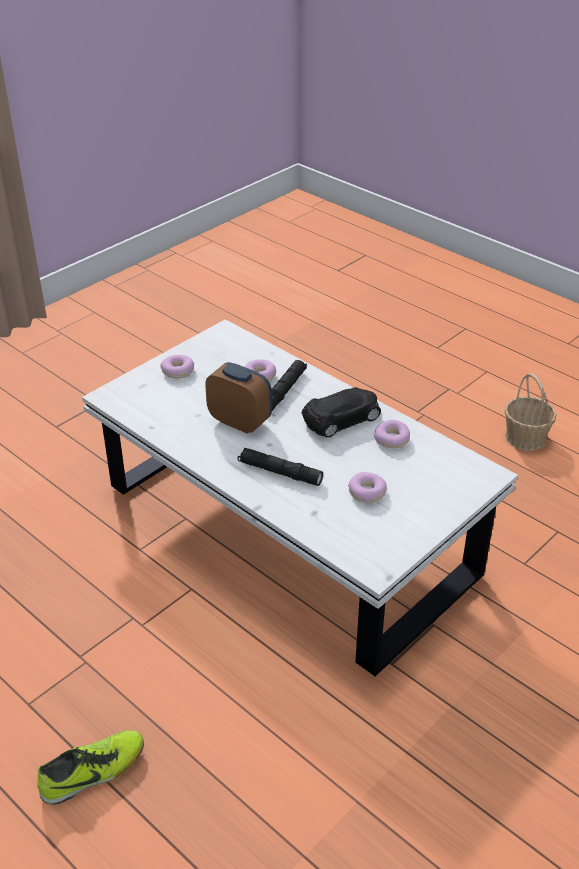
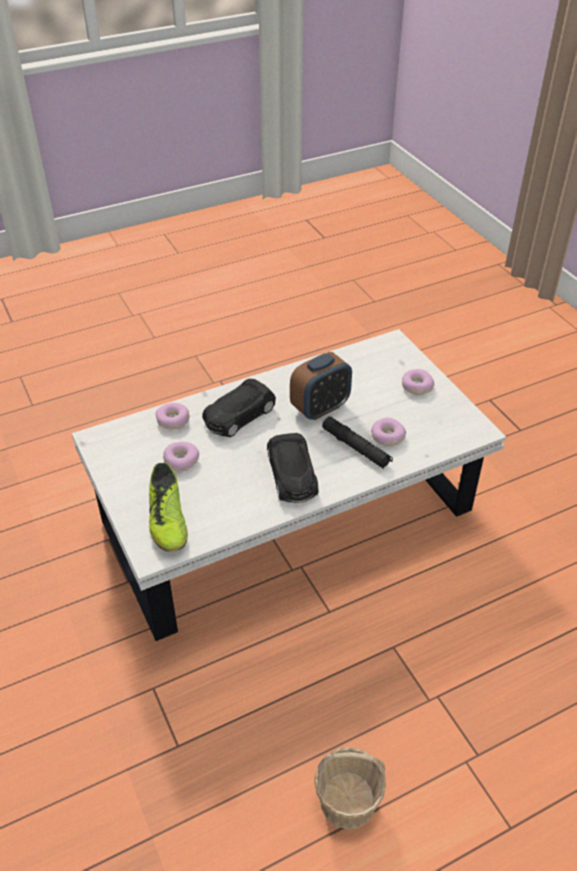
camera: 110 degrees right, 5 degrees up
(93, 772) = (127, 375): shoe -> shoe (167, 519)
(280, 472) = (238, 416): black flashlight -> black toy car
(392, 439) = (242, 501): donut -> donut (173, 420)

